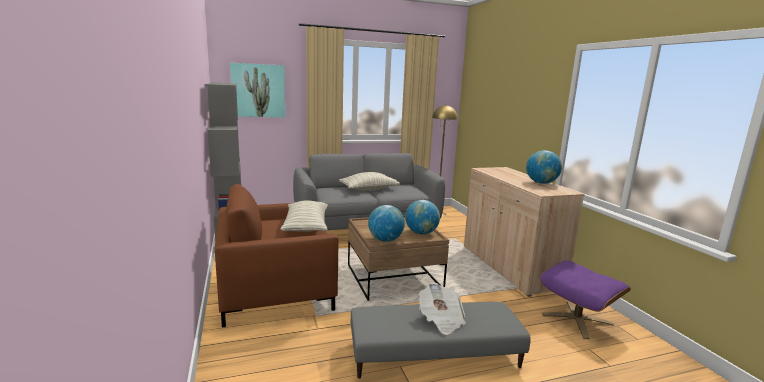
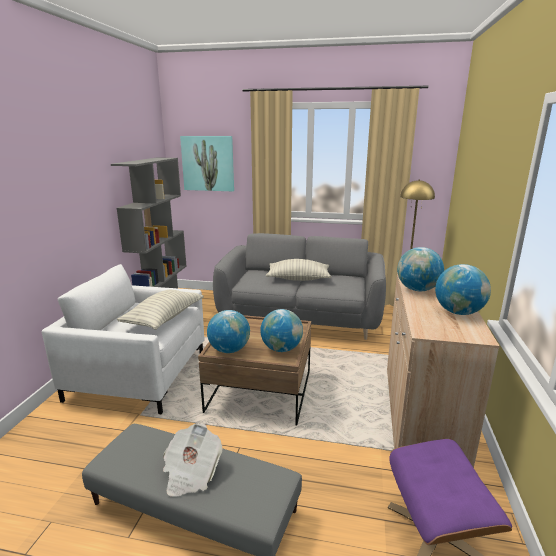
camera: 30 degrees right, 5 degrees up
(275, 290) = (139, 375): brown armchair -> white armchair
(501, 175) = (417, 289): none -> globe

